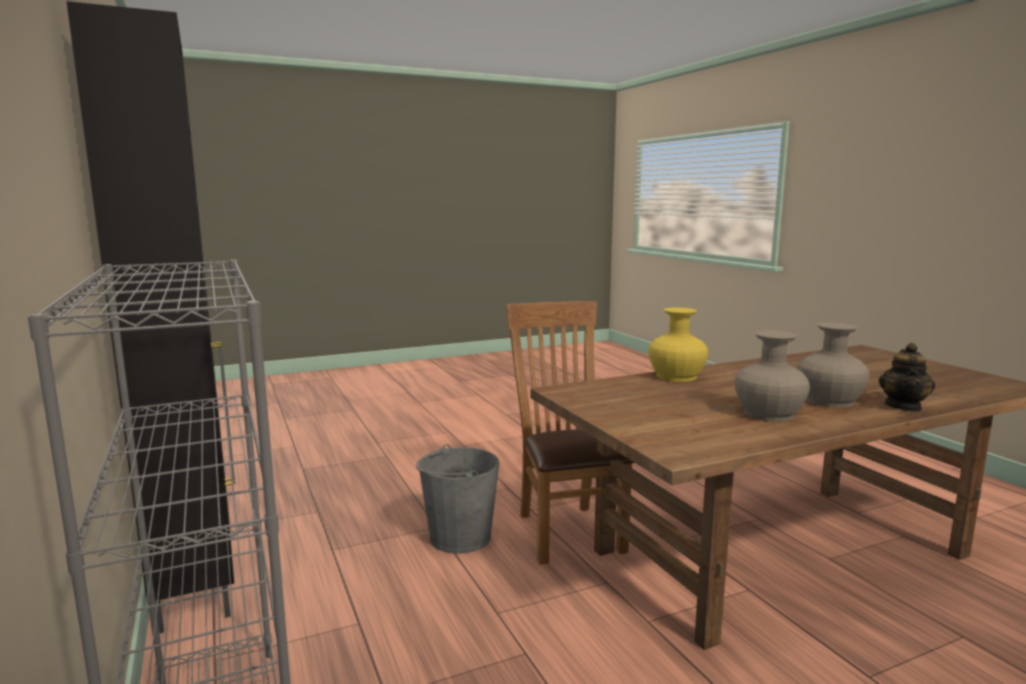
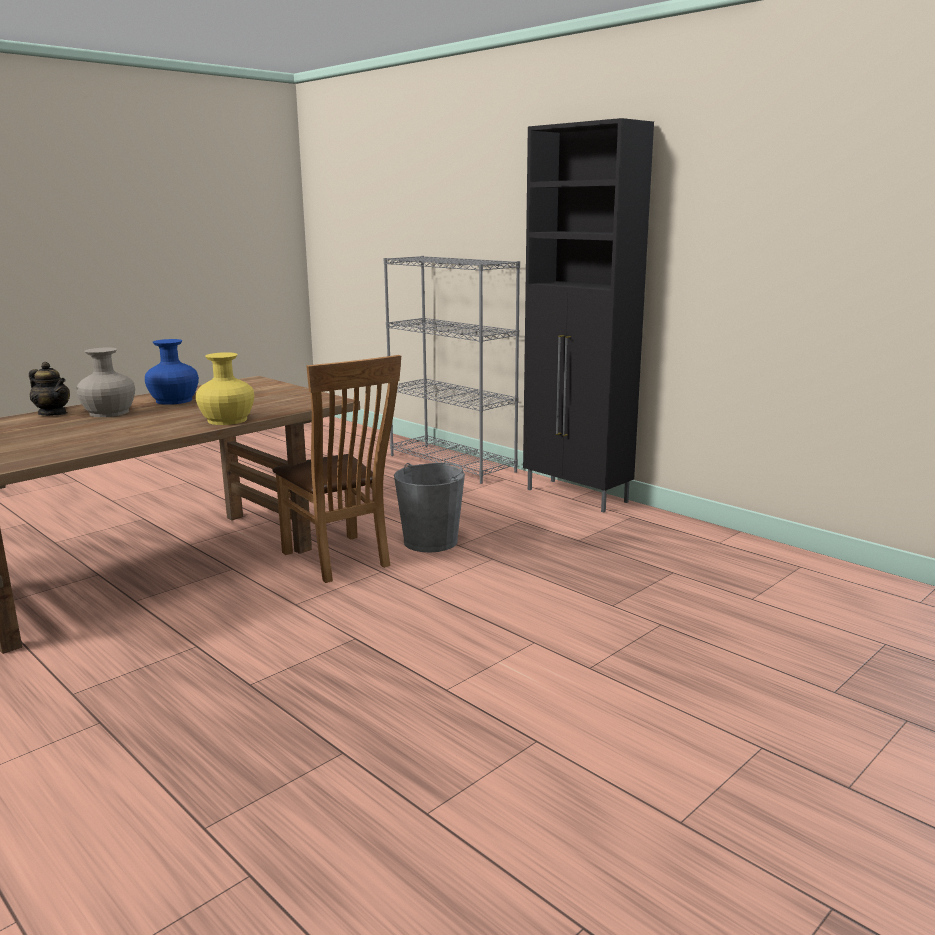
camera: 160 degrees right, 5 degrees up
(768, 413) = (174, 400): beige vase -> blue vase
(903, 406) = (53, 413): teapot -> teapot turned 120 degrees clockwise

